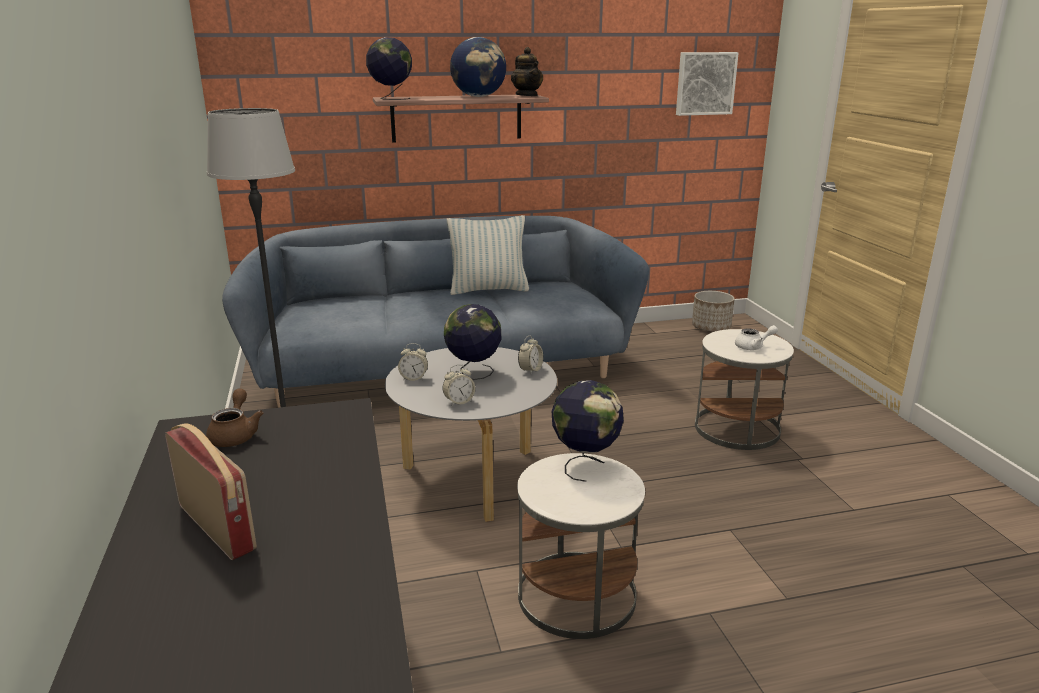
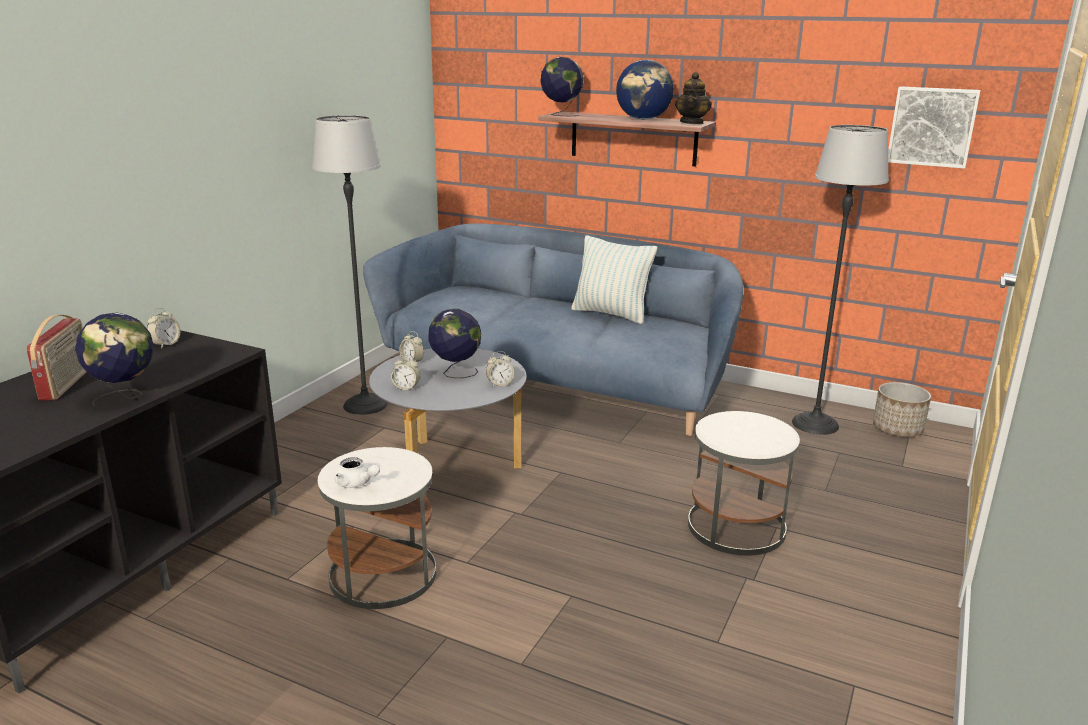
camera: 40 degrees right, 0 degrees up
(235, 435) = (165, 344): brown teapot -> alarm clock
(585, 464) = (403, 462): globe -> globe (125, 397)
(664, 340) = (815, 424): none -> floor lamp
(753, 347) = (744, 436): white teapot -> white teapot (356, 483)

